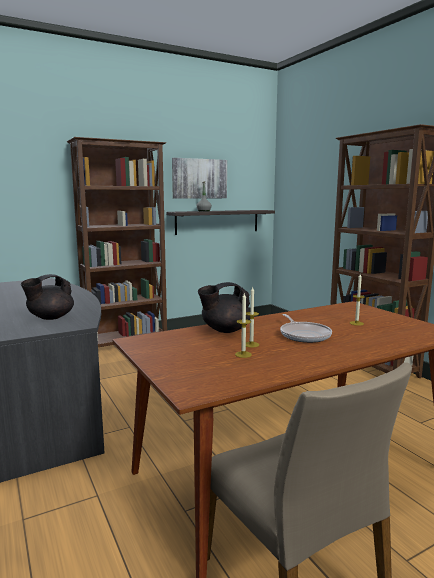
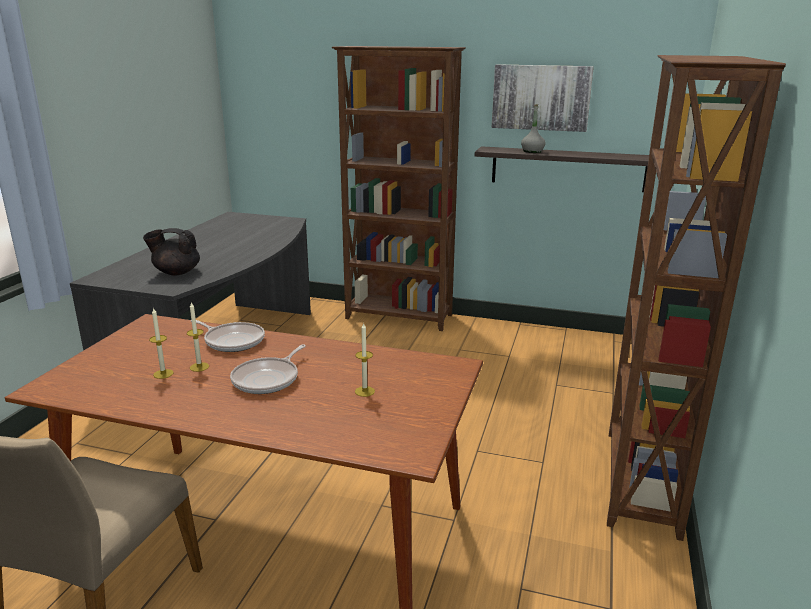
camera: 45 degrees right, 10 degrees up
(225, 330) = (232, 341): black teapot -> frying pan

